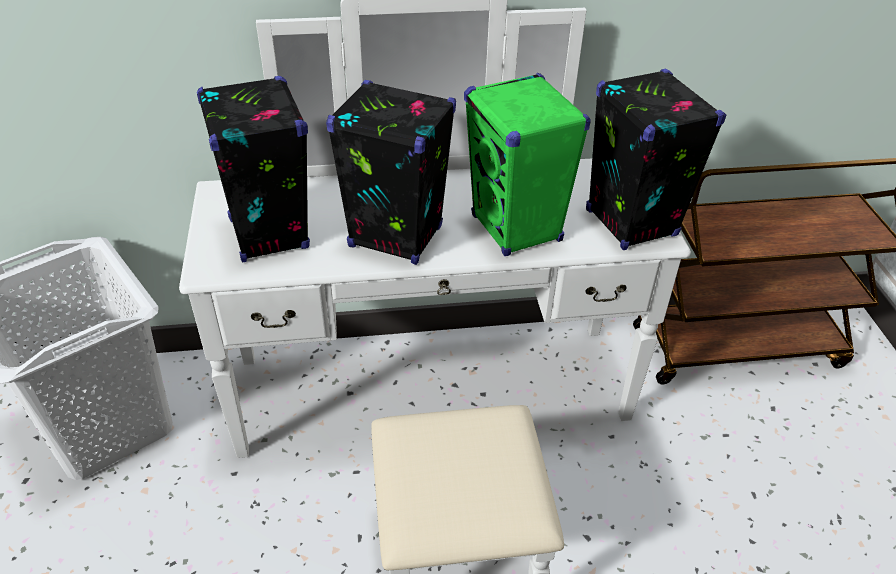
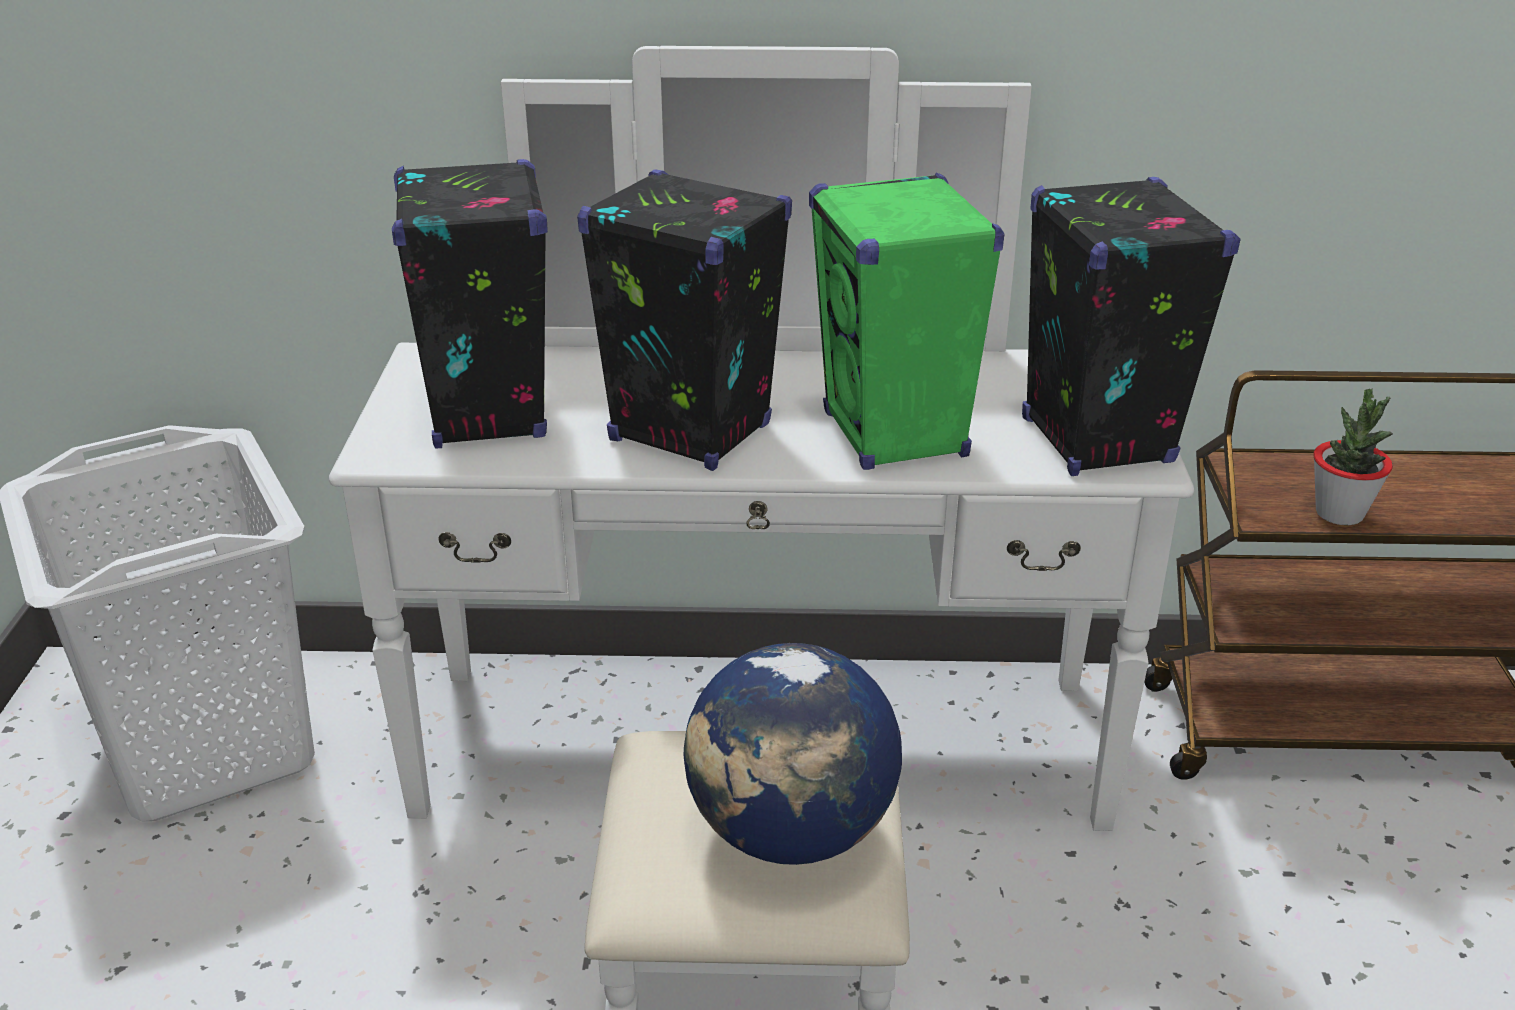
camera: 10 degrees right, 10 degrees down
(488, 479) = (791, 833): none -> globe
(753, 244) = (1339, 513): none -> potted plant

